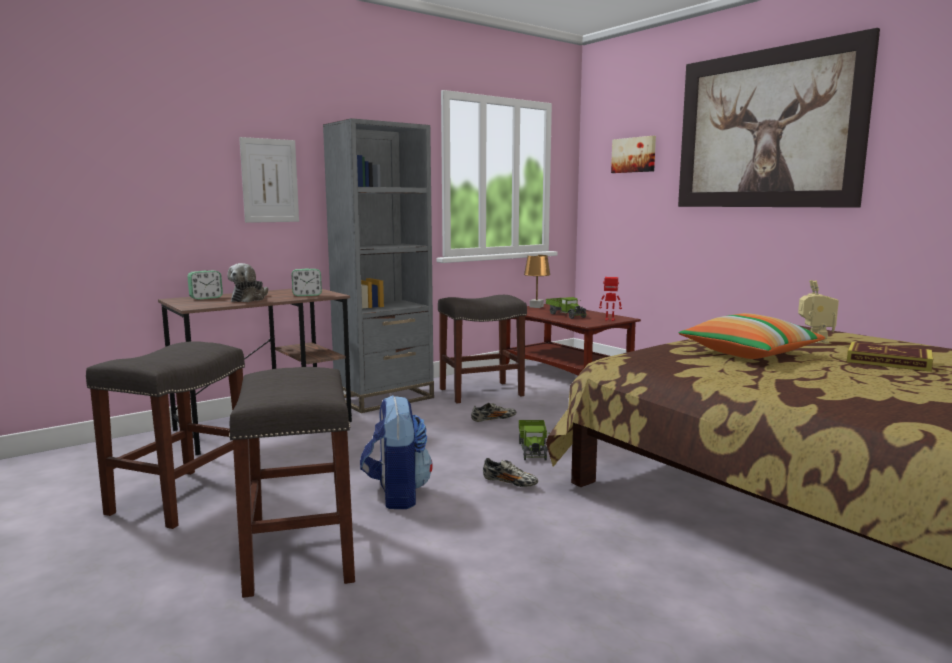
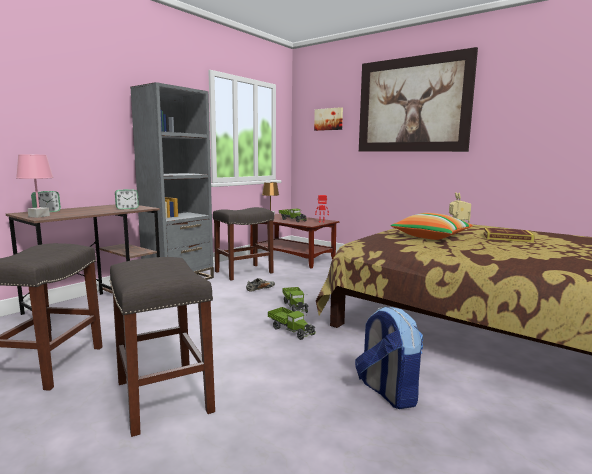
camera: 15 degrees left, 0 degrees up
(192, 304) = (39, 216): none -> pink table lamp
(249, 299) = (84, 212): plush toy -> none
(270, 180) = (91, 125): picture -> none
(396, 494) = (217, 345): backpack -> backpack (387, 392)
(510, 483) = (291, 330): shoe -> toy truck

